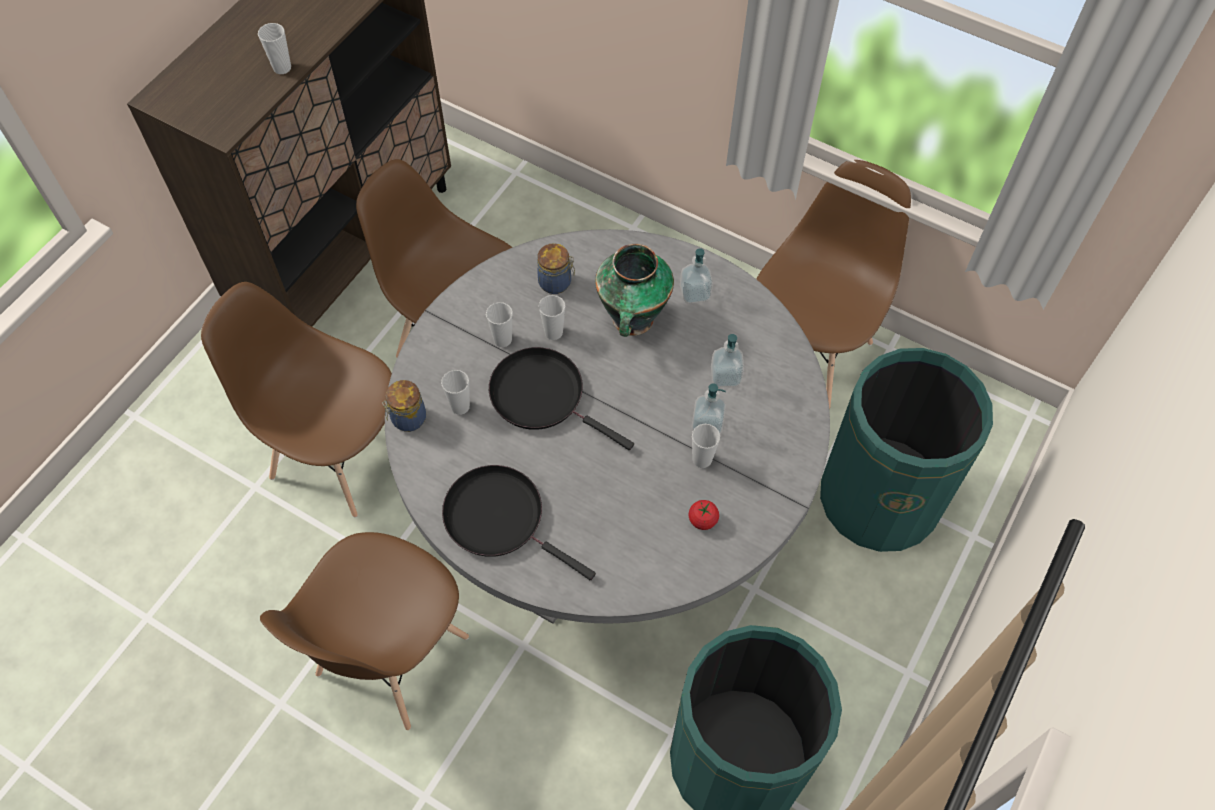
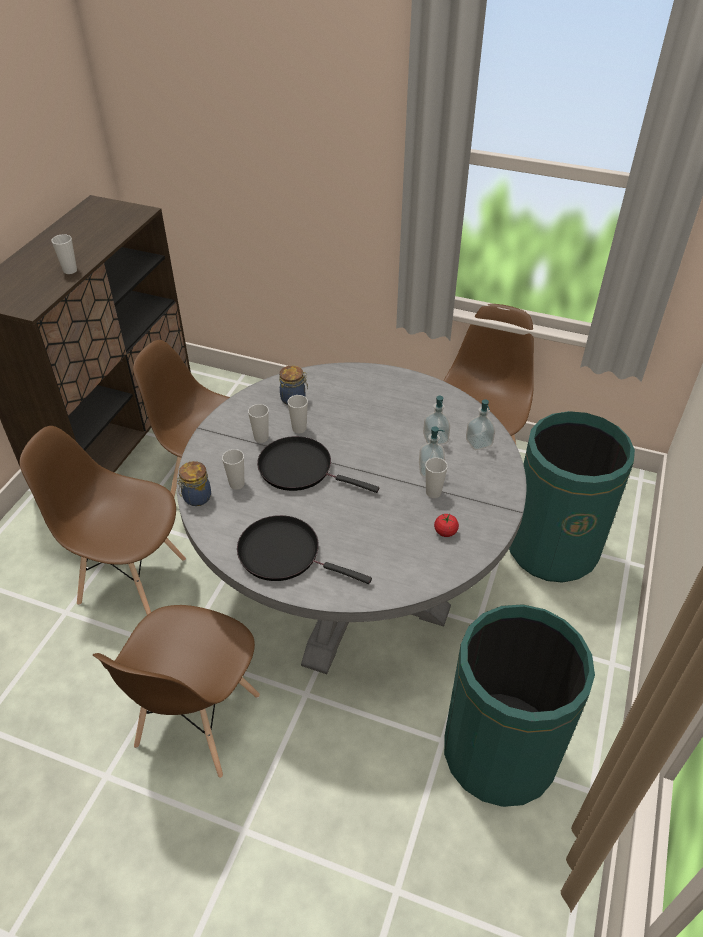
camera: 10 degrees left, 15 degrees down
(632, 320) = (356, 414): vase -> none
(695, 293) = (398, 392): soap dispenser -> soap dispenser (478, 442)

